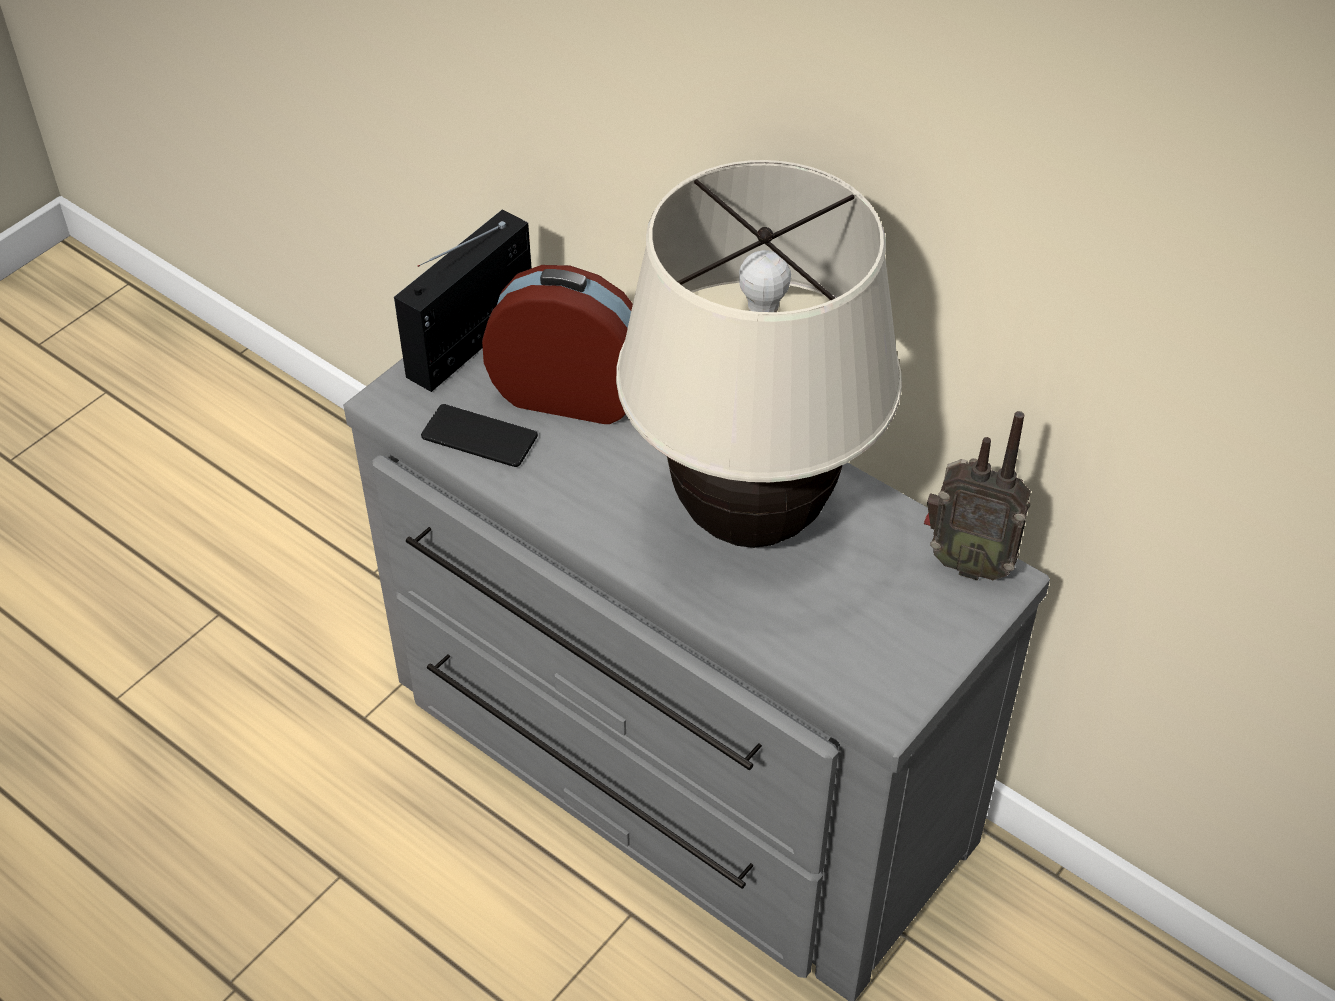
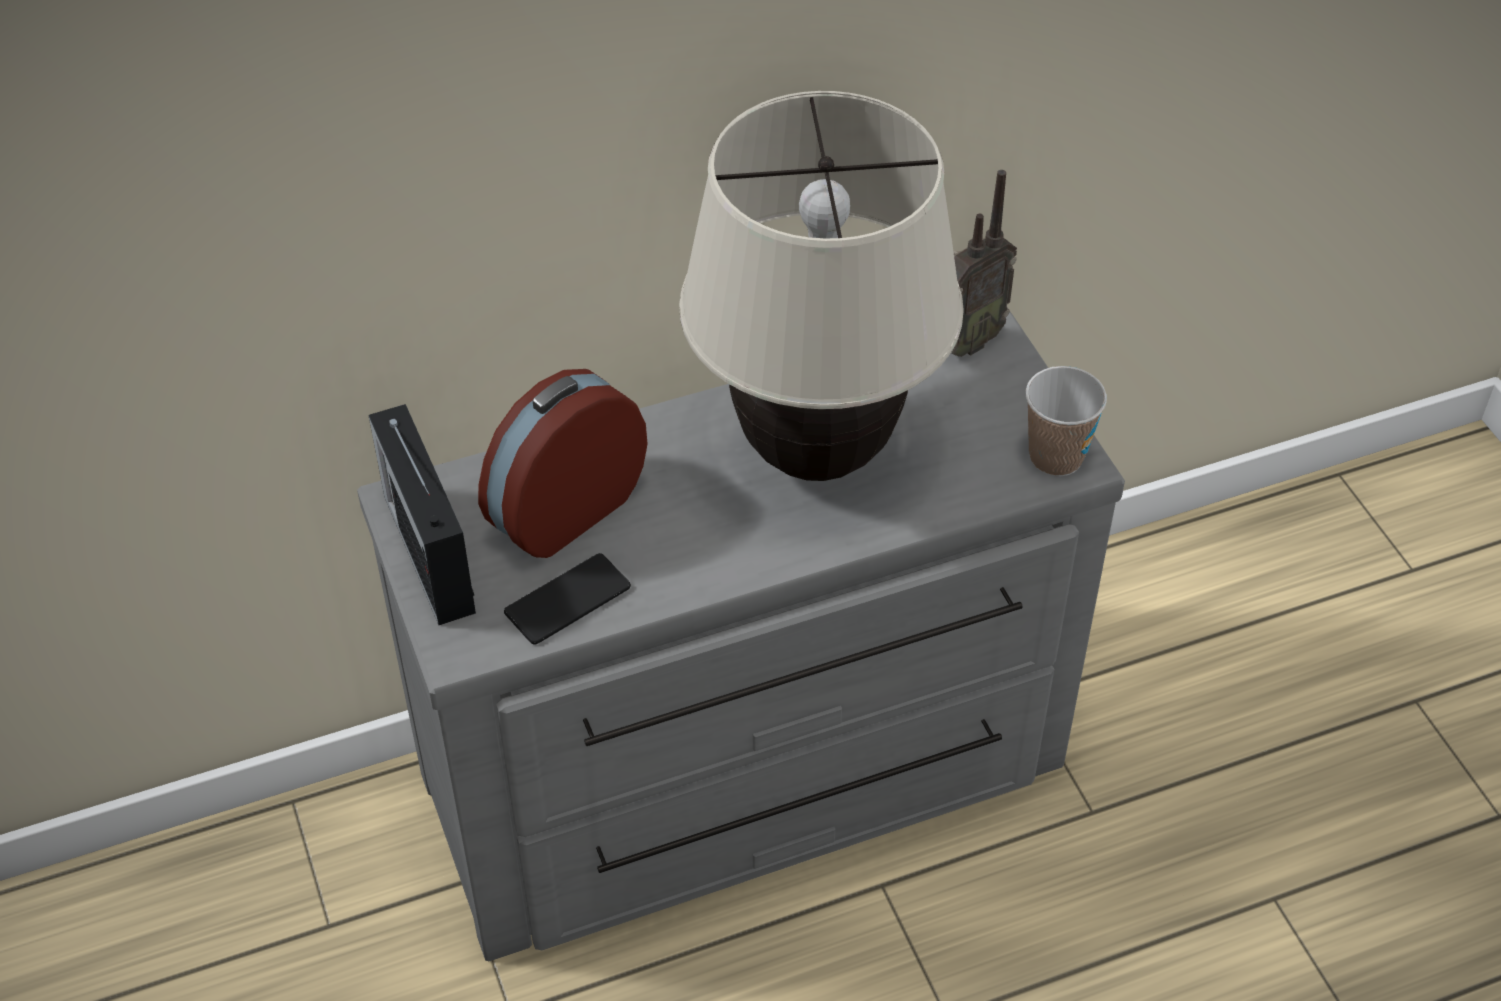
camera: 60 degrees left, 0 degrees up
(881, 690) = (1056, 457): none -> cup

